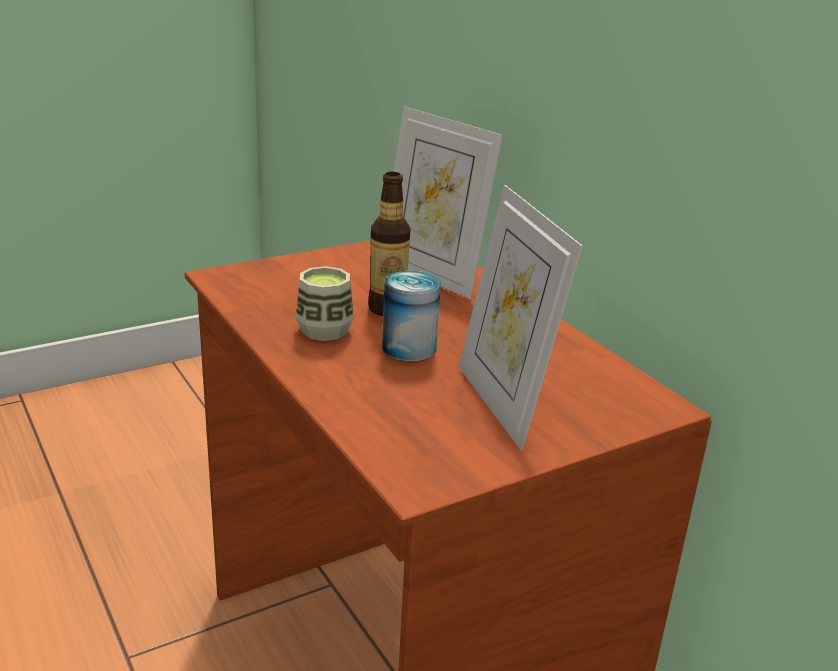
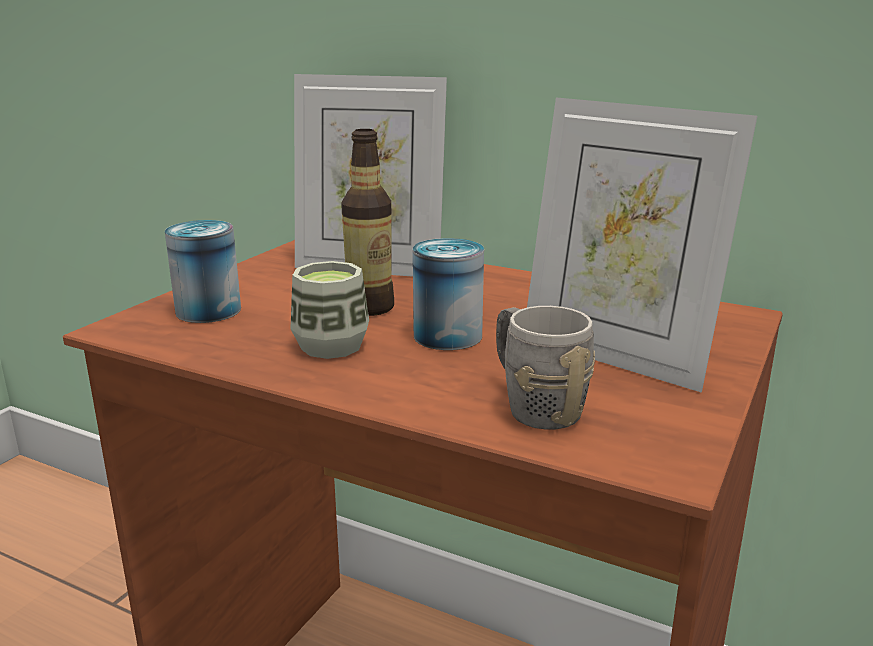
camera: 30 degrees left, 5 degrees down
(283, 279) = (208, 310): none -> can
(392, 416) = (534, 405): none -> grey mug

